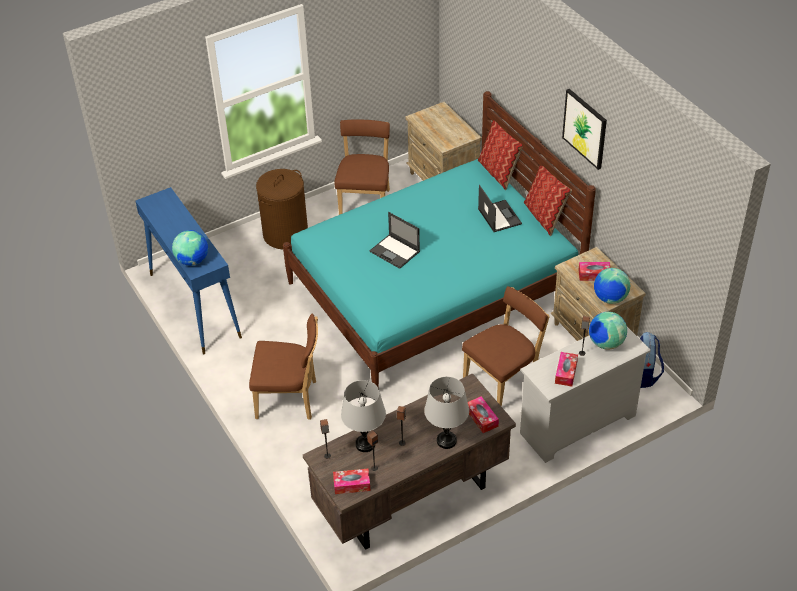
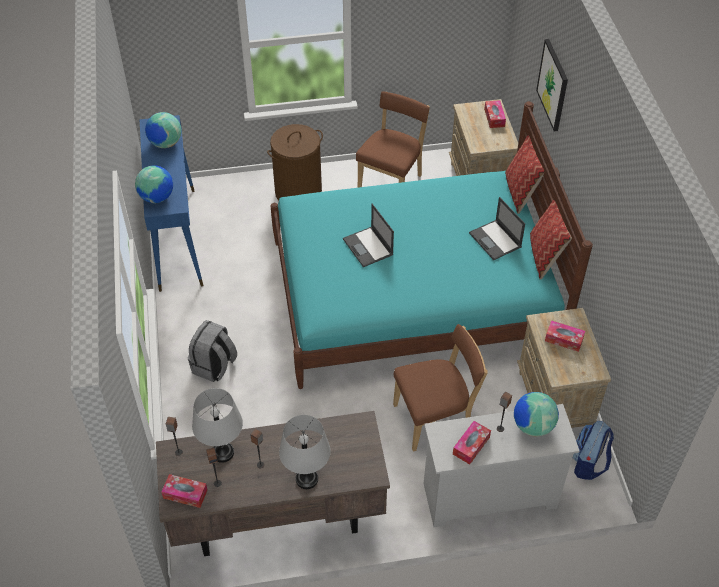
camera: 20 degrees right, 5 degrees up
(290, 400) = (214, 366): brown chair -> grey backpack
(482, 418) = (357, 466): tissue box -> tissue box (494, 118)
(499, 216) = (495, 240): laptop -> laptop turned 150 degrees clockwise
(585, 128) = (598, 175): picture -> picture (553, 85)
(610, 298) = (568, 372): globe -> globe (165, 143)

